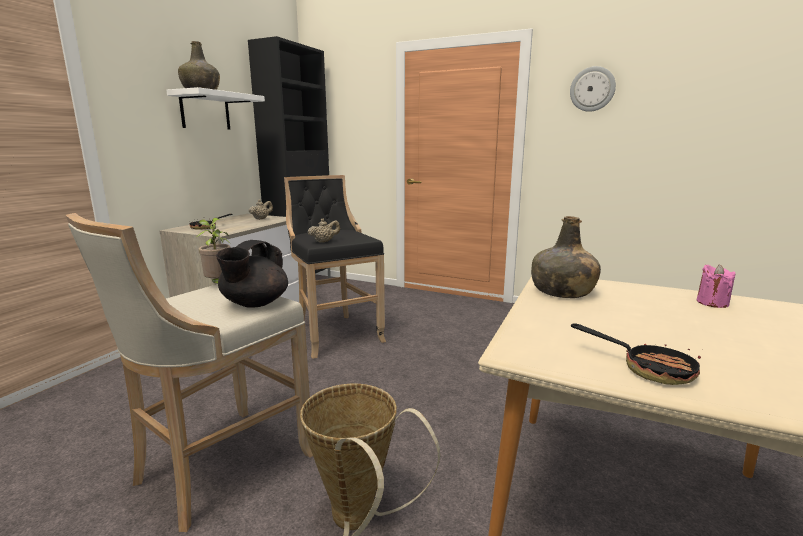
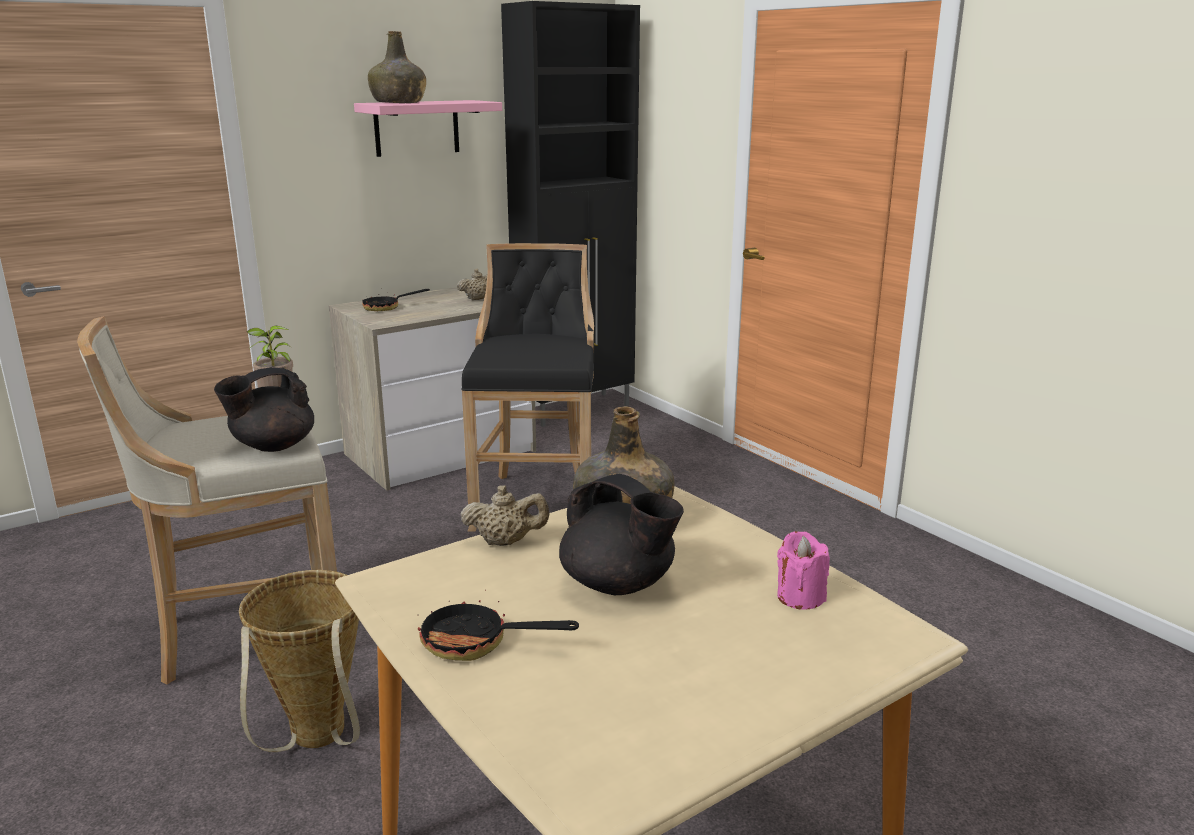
camera: 30 degrees right, 5 degrees up
(205, 111) = (416, 128): white shelf -> pink shelf
(324, 241) = (504, 358): beige teapot -> beige teapot (506, 542)
(592, 89) = (1065, 109): wall clock -> none
(634, 318) = (619, 584): none -> black teapot
(647, 368) = (477, 643): frying pan -> frying pan turned 120 degrees clockwise

